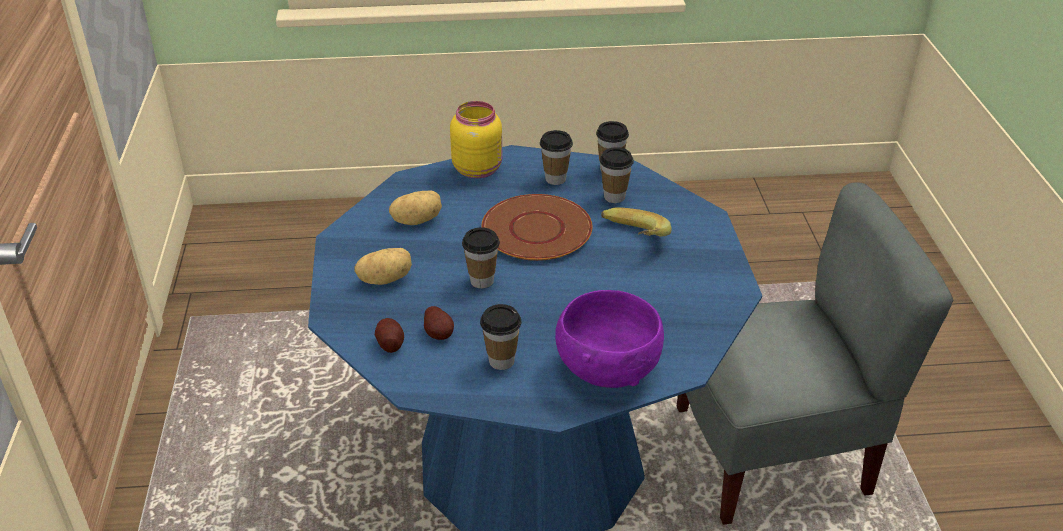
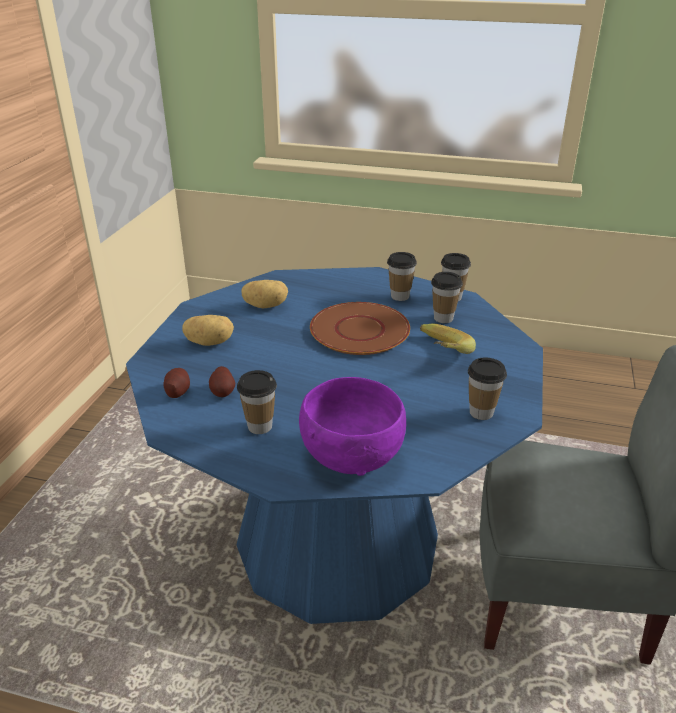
camera: 20 degrees right, 5 degrees down
(478, 168) = (340, 278): yellow jar -> none
(482, 281) = (287, 359): cup -> cup (481, 412)

